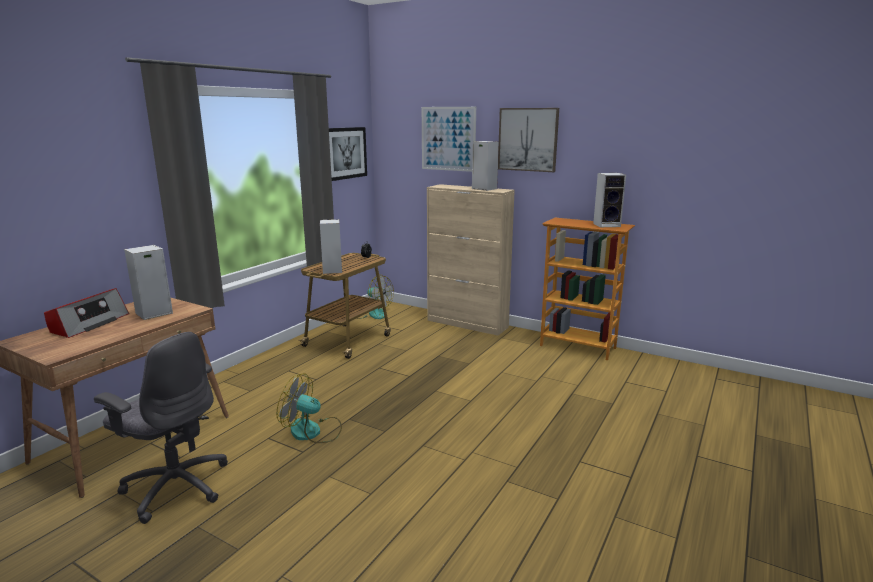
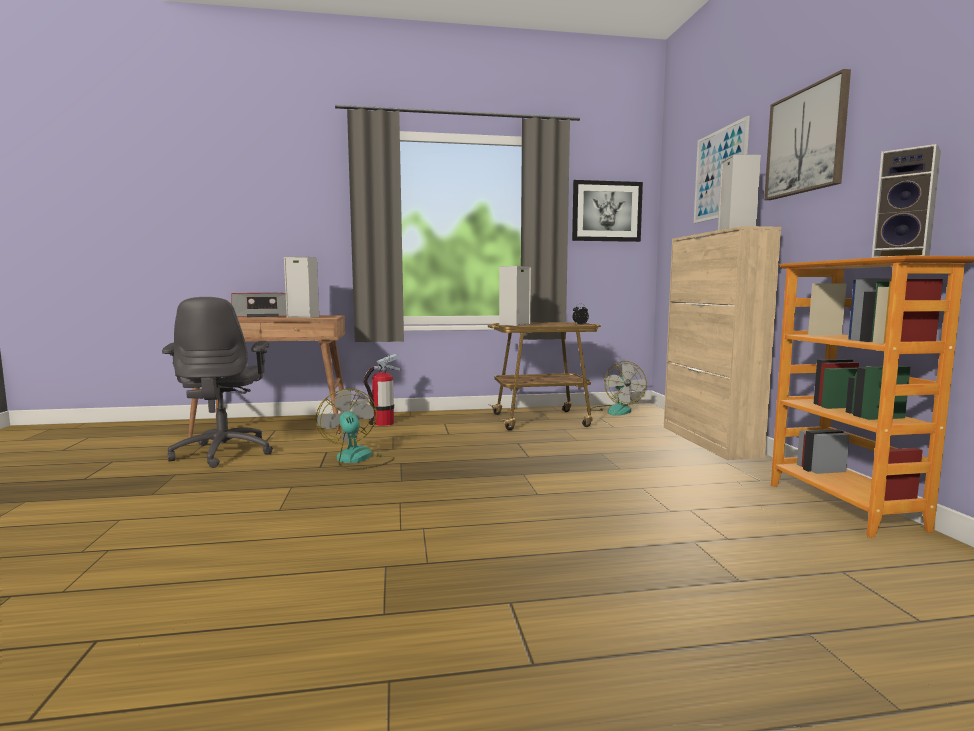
camera: 50 degrees right, 10 degrees down
(237, 391) = (383, 423): none -> fire extinguisher

